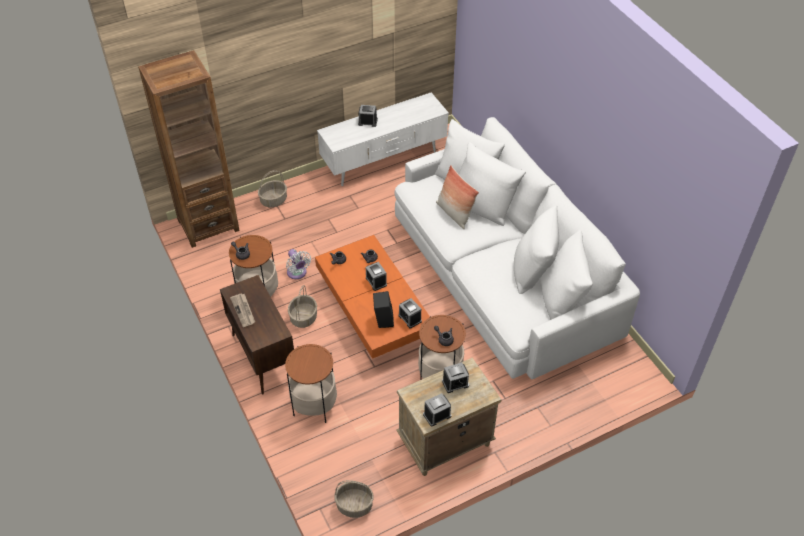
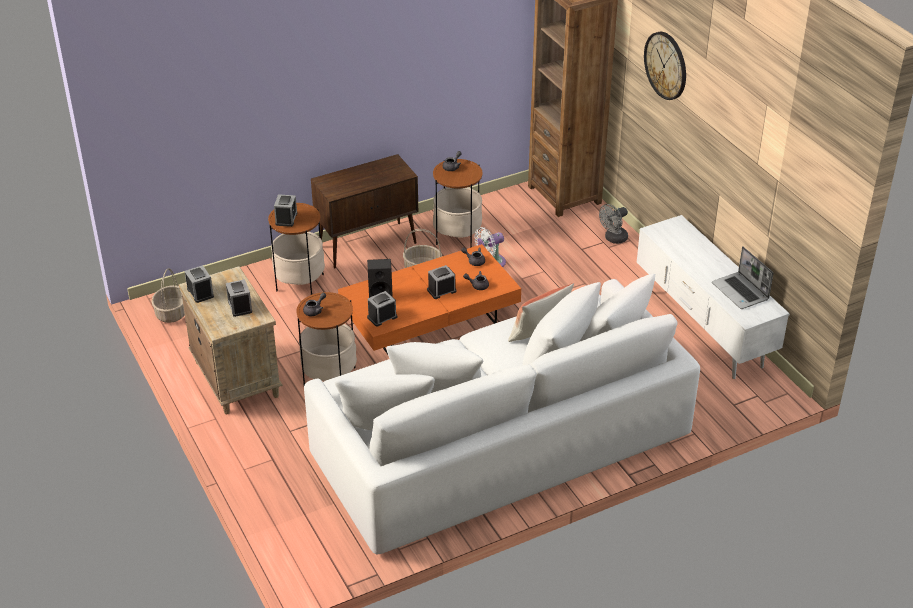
camera: 90 degrees right, 10 degrees down
(243, 311) = (366, 170): newspaper -> none
(263, 54) = (666, 65): none -> wall clock
(273, 200) = (613, 239): basket -> grey fan
(367, 122) = (707, 255): alarm clock -> alarm clock (286, 218)
(409, 110) = (741, 292): none -> laptop

